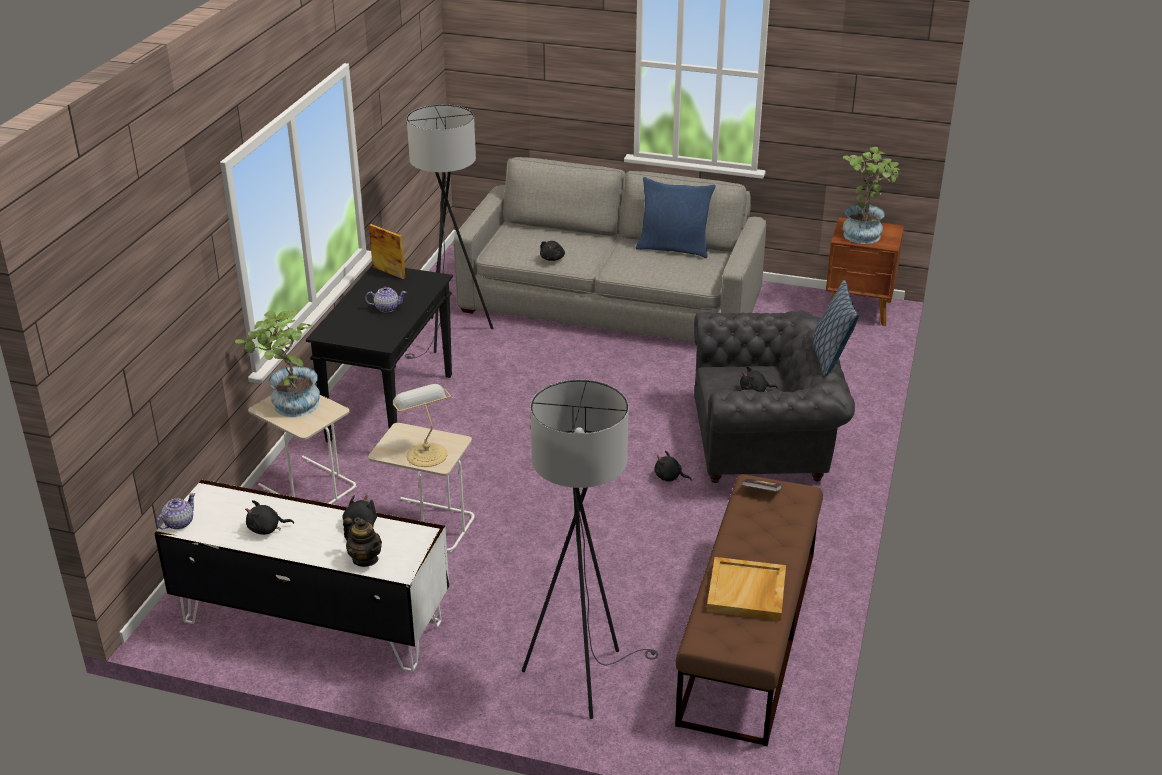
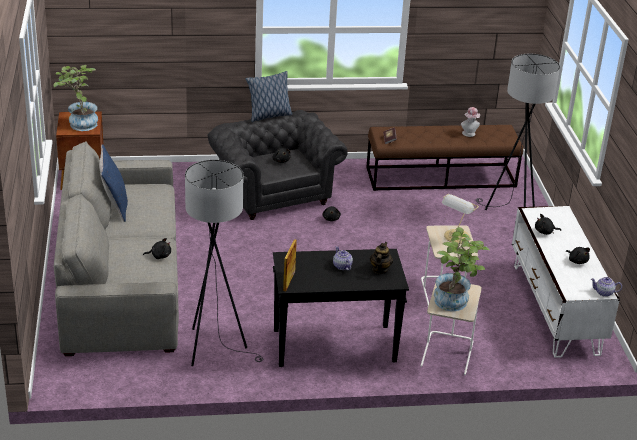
camera: 115 degrees left, 0 degrees up
(365, 559) = (566, 223): teapot -> teapot (380, 269)
(747, 592) = (469, 134): beige tray -> hat

